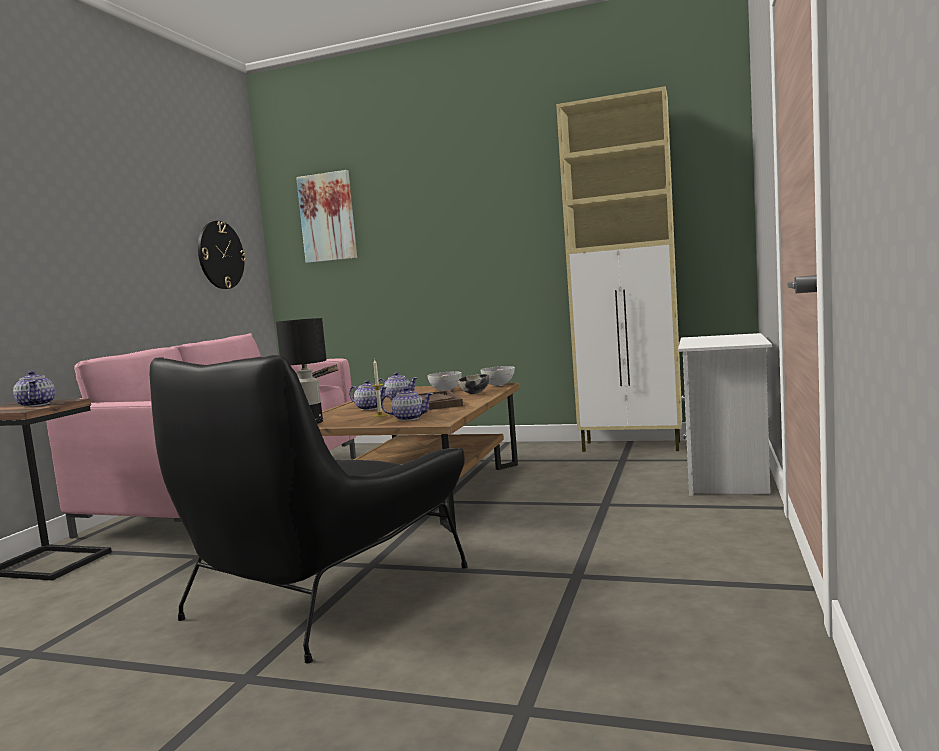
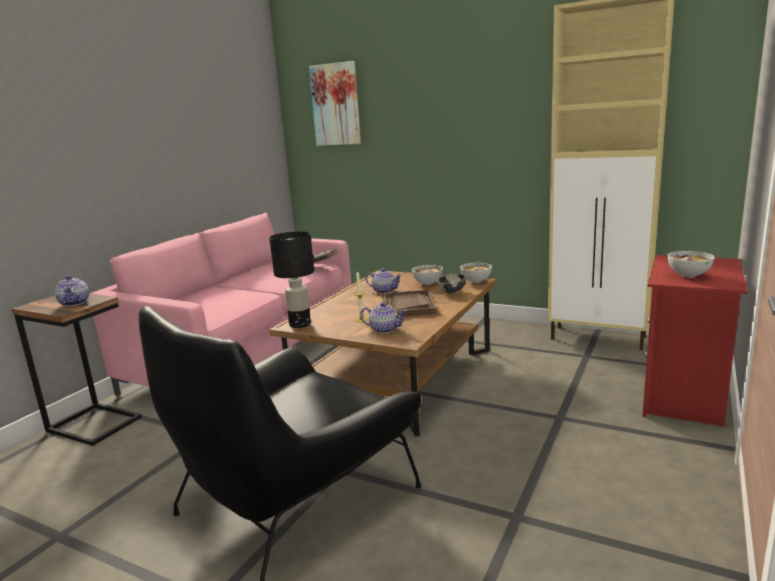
camera: 10 degrees right, 10 degrees up
(220, 255) = (241, 141): wall clock -> none
(369, 408) = (356, 305): teapot -> none
(715, 342) = (688, 275): none -> bowl
(728, 480) = (684, 399): white nightstand -> red nightstand

